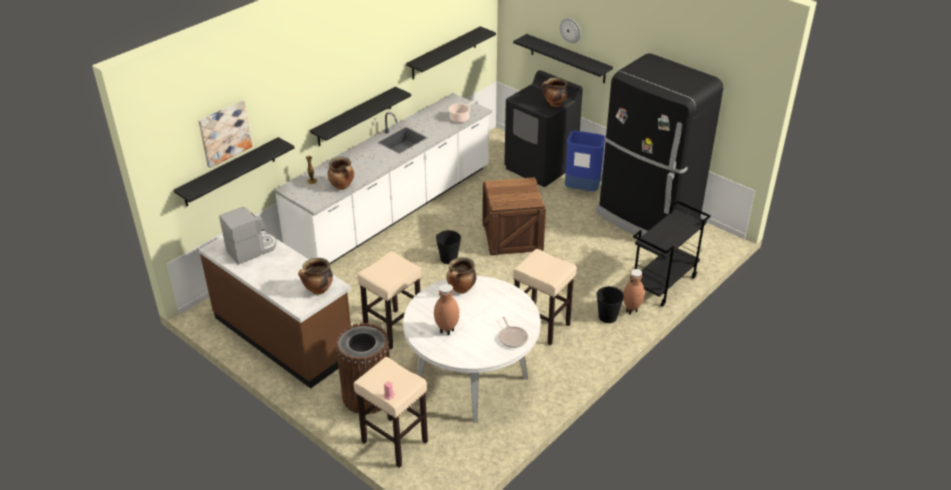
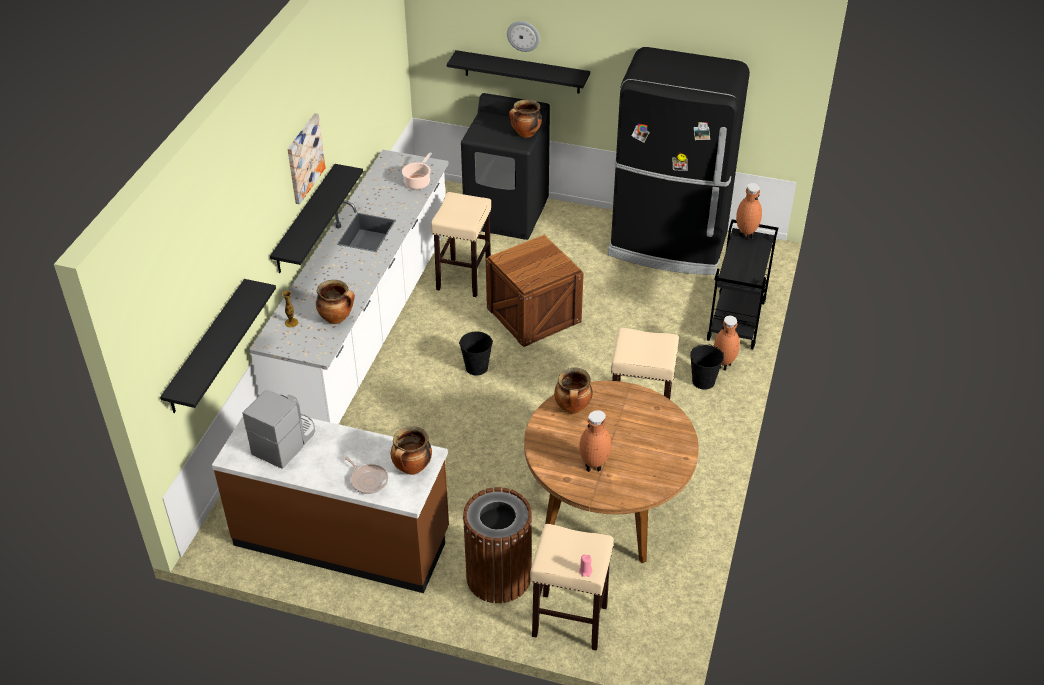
camera: 25 degrees left, 5 degrees up
(224, 133) = (197, 297): picture -> picture (304, 158)
(393, 328) = (471, 480): beige stool -> beige stool (464, 277)
(444, 53) = (370, 102): black shelf -> none
(471, 380) = (606, 512): white dining table -> brown dining table
(512, 338) = (672, 448): frying pan -> frying pan (368, 480)
(582, 189) = (573, 230): blue trash can -> none
(683, 215) = (745, 235): none -> brown vase

